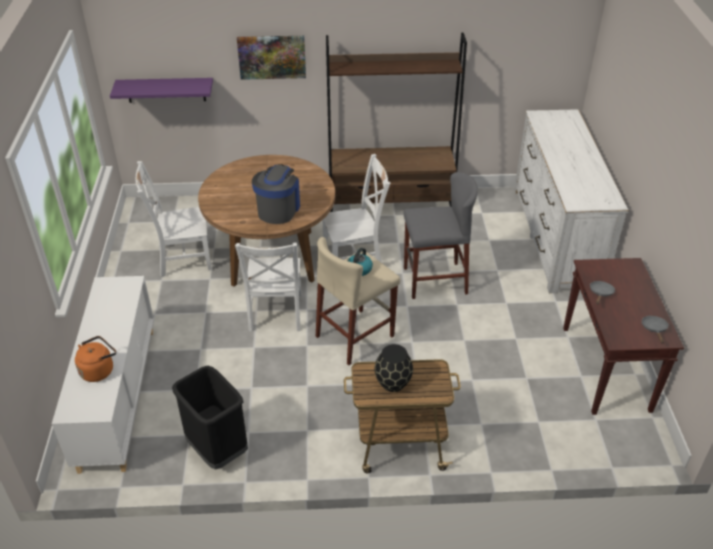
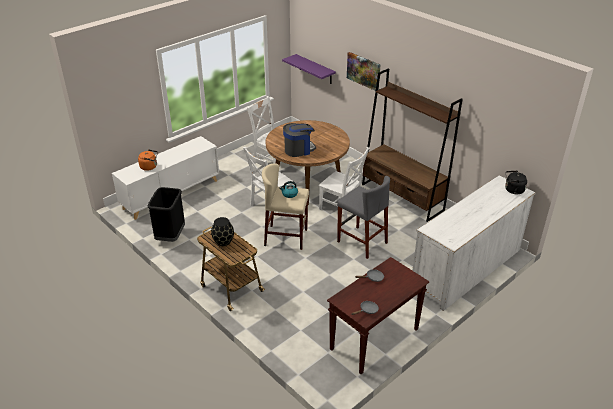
camera: 50 degrees right, 5 degrees down
(561, 118) = (513, 190): none -> black kettle

